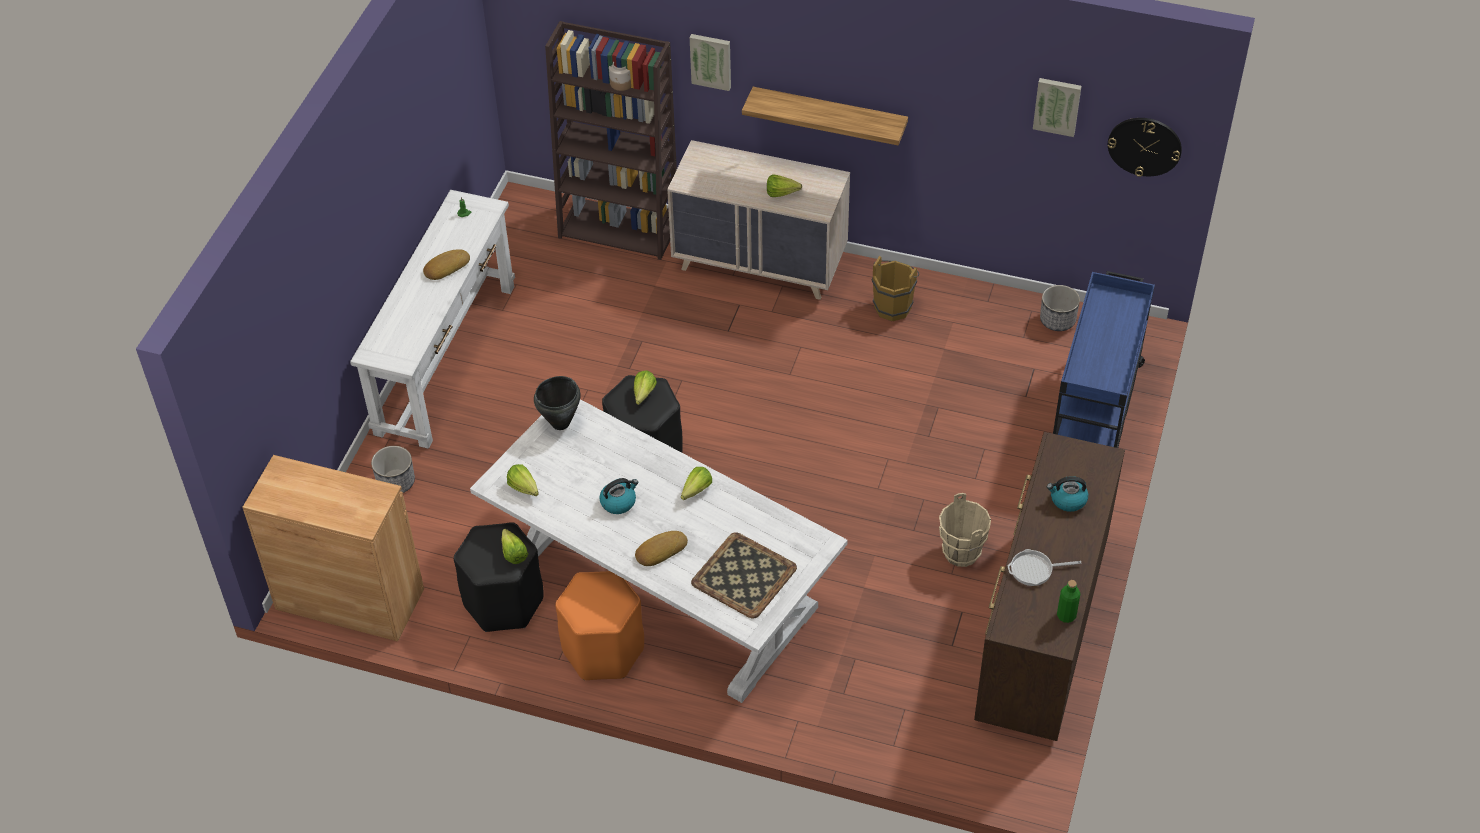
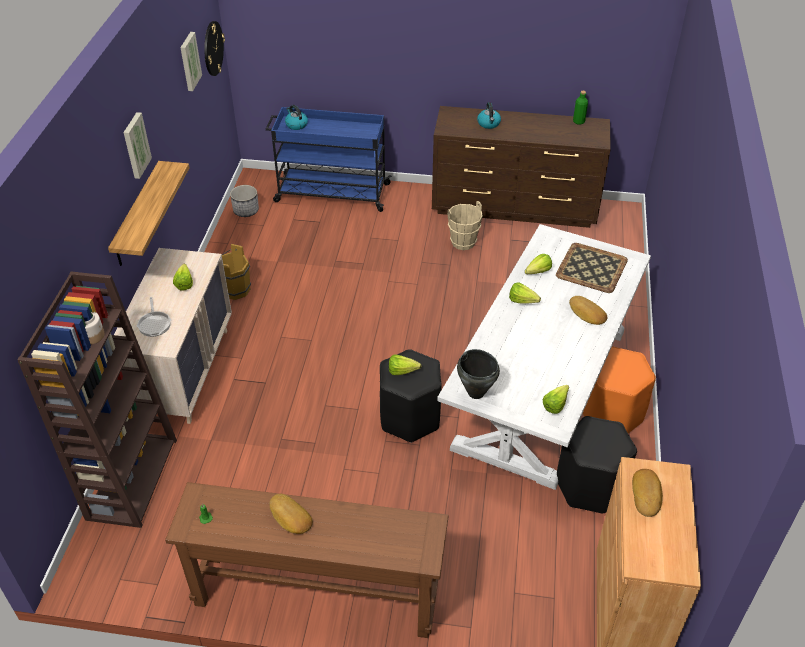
camera: 100 degrees left, 5 degrees down
(349, 494) = (647, 495): none -> bread
(396, 482) = (483, 601): planter -> none
(446, 359) = (316, 593): white console table -> brown console table
(513, 551) = (595, 429): lettuce -> lettuce (535, 273)
(618, 502) = (549, 343): kettle -> kettle (296, 125)
(711, 60) = (87, 257): picture -> picture (135, 145)
(1034, 570) = (549, 133): frying pan -> frying pan (154, 324)

